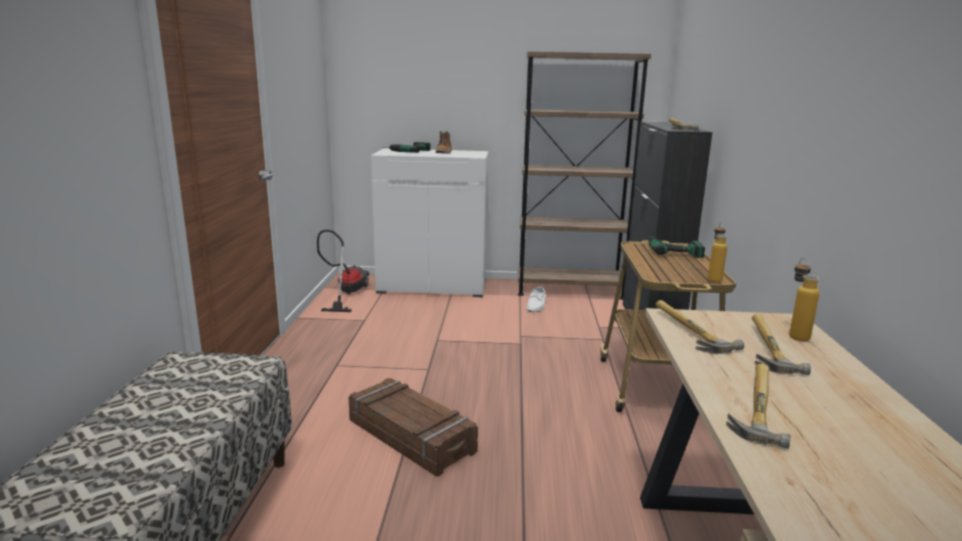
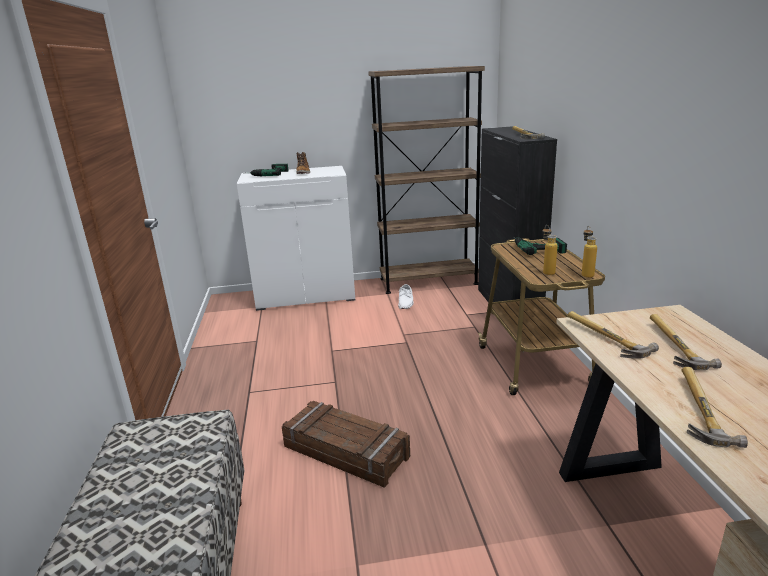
camera: 10 degrees left, 5 degrees up
(346, 293) = (228, 315): vacuum cleaner -> none
(795, 334) = (686, 327): bottle -> bottle (546, 271)

